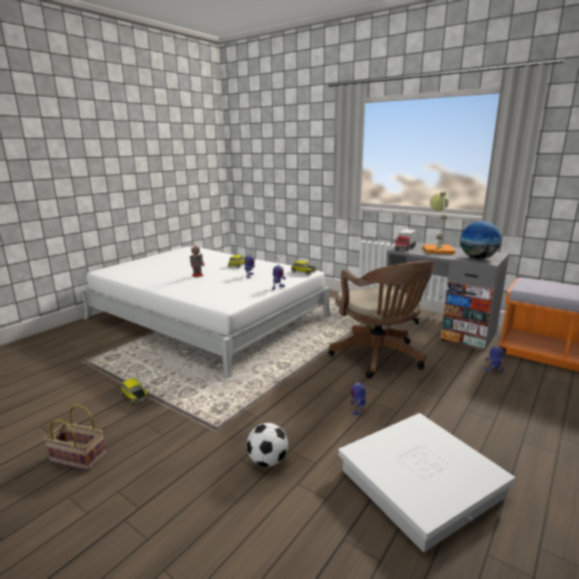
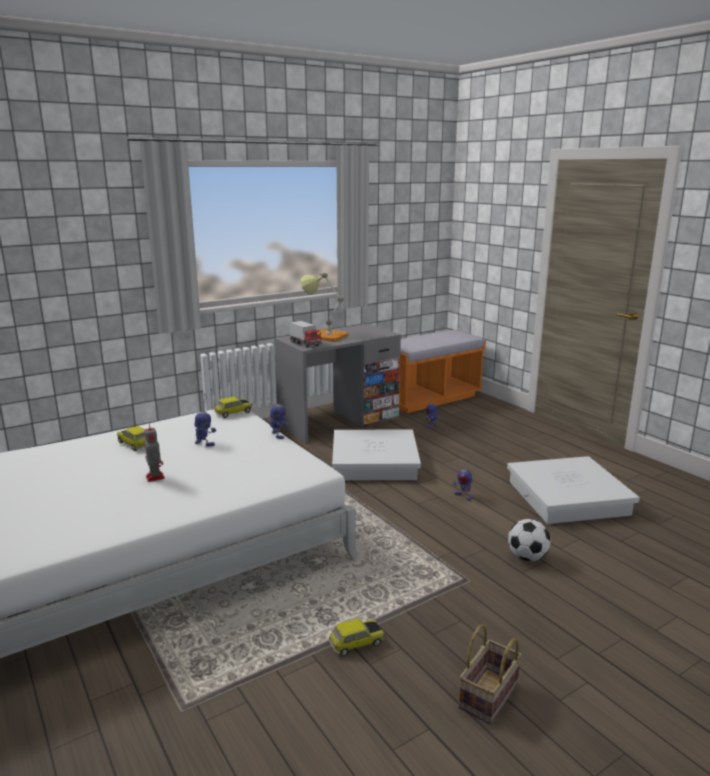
camera: 70 degrees left, 0 degrees up
(379, 358) = (374, 462): brown office chair -> white storage box
(478, 258) = (372, 333): globe -> none

